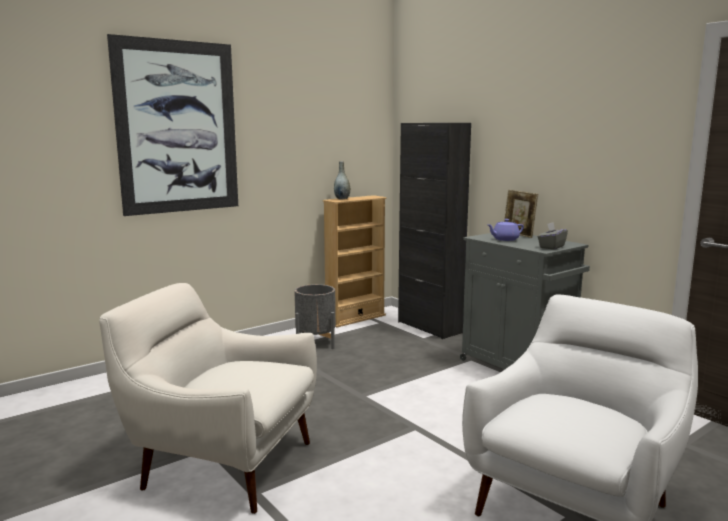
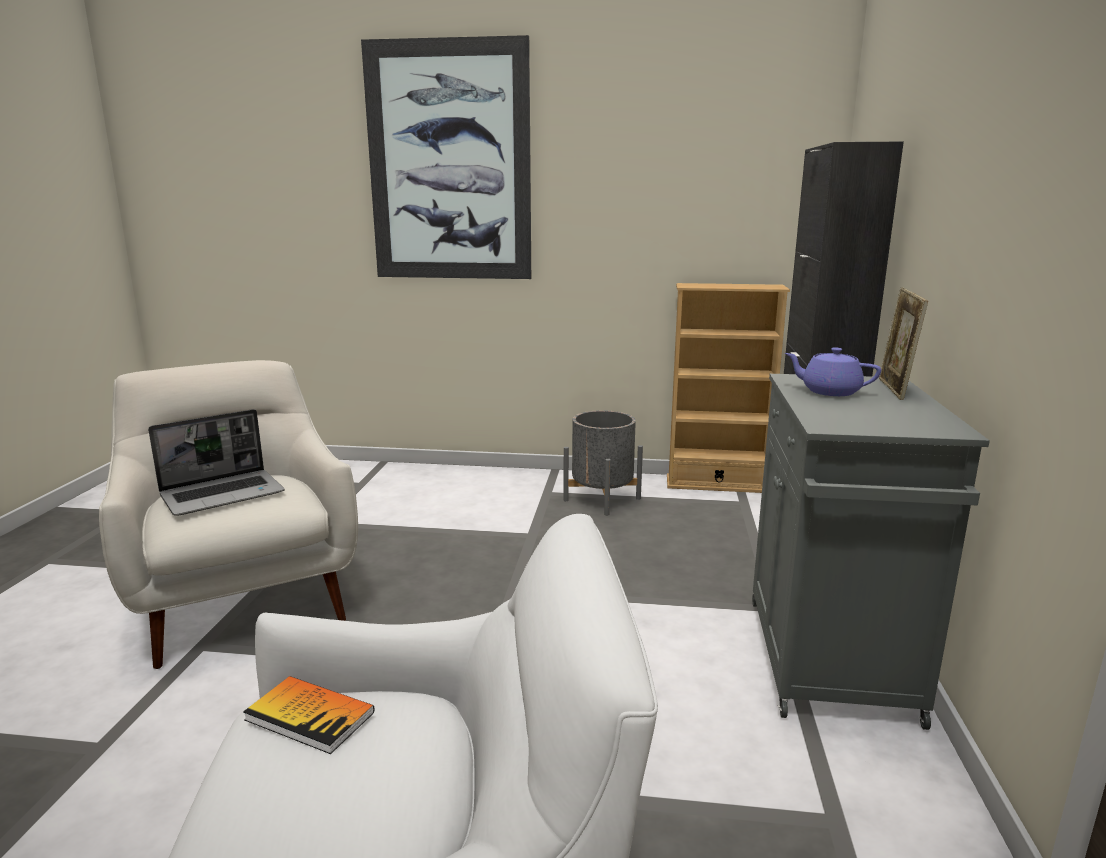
camera: 45 degrees right, 5 degrees up
(239, 377) = (224, 494): none -> laptop
(342, 199) = (706, 284): grey vase -> none
(531, 412) = (310, 716): none -> book
(551, 247) = (869, 424): grey tissue box -> none

